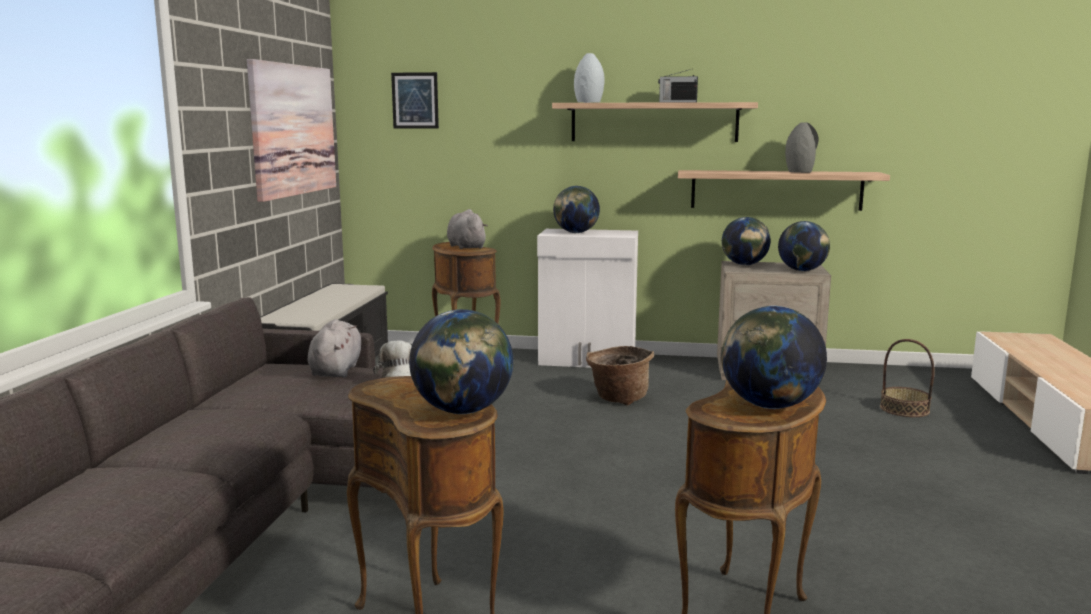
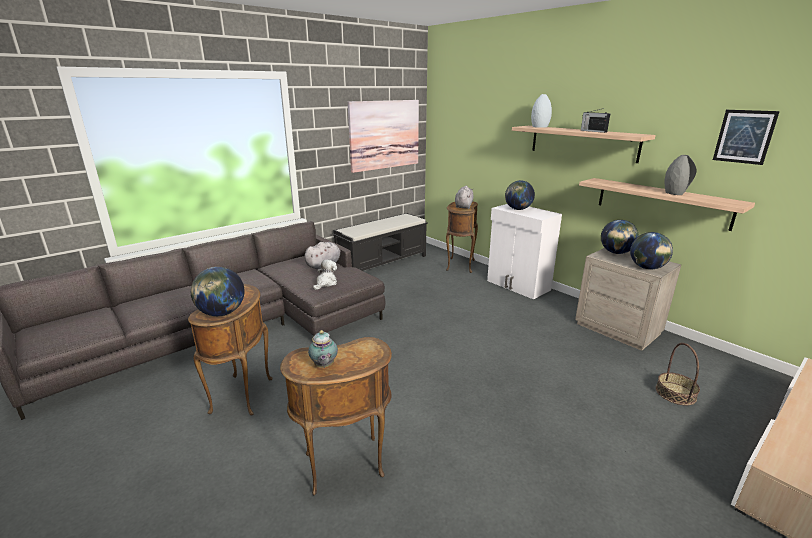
camera: 40 degrees right, 10 degrees up
(415, 100) = (458, 118): picture -> picture (744, 136)
(618, 399) = (494, 316): basket -> none
(769, 406) = (324, 366): globe -> teapot

